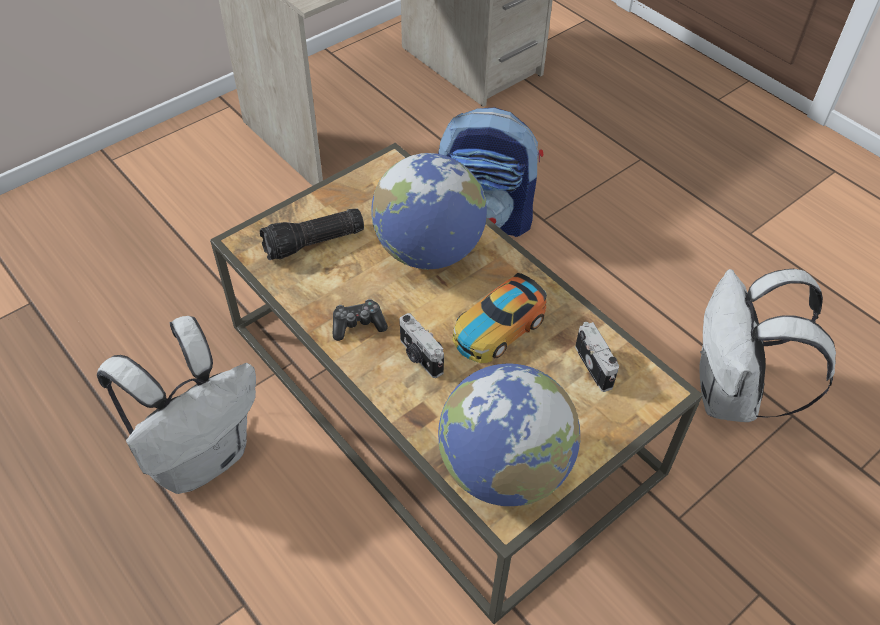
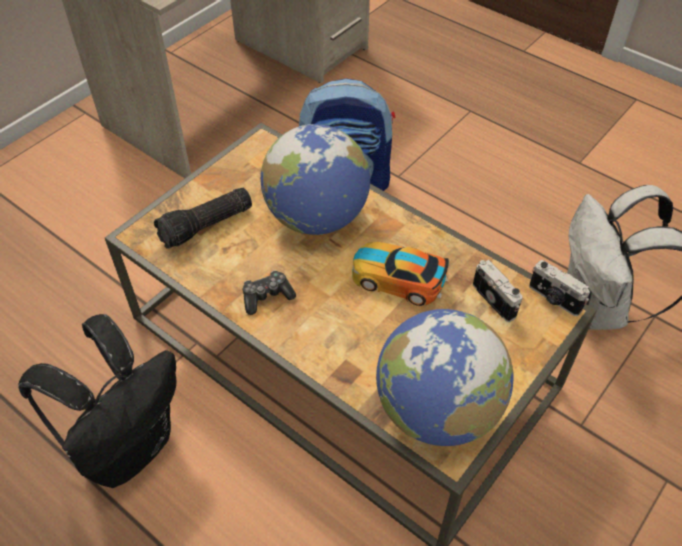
camera: 10 degrees left, 0 degrees up
(202, 455) = (129, 446): white backpack -> black backpack
(419, 357) = (332, 317): camera -> camera (554, 299)
(497, 327) = (398, 278): toy car -> toy car turned 75 degrees clockwise

